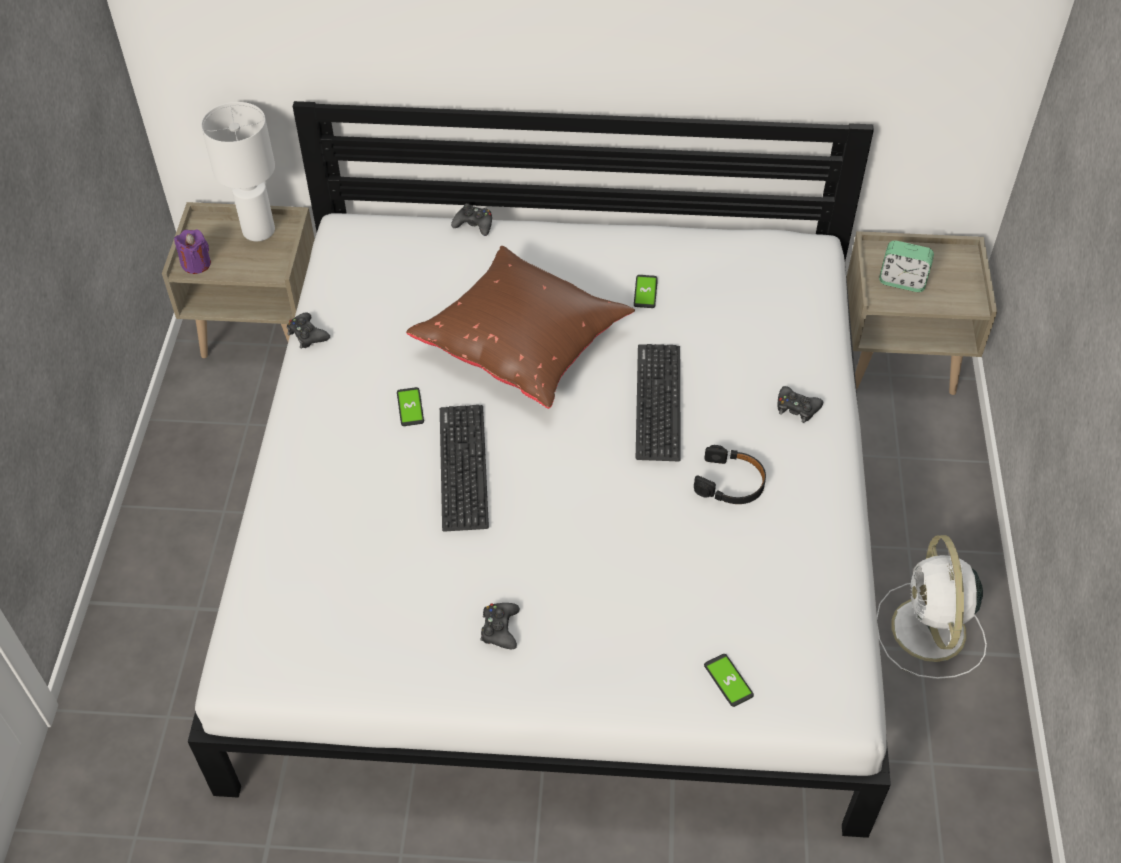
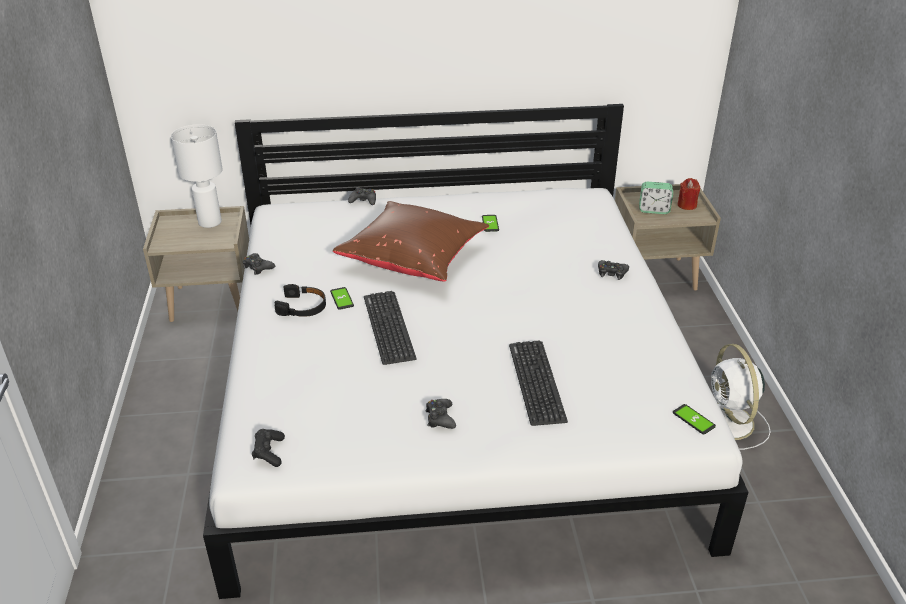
camera: 10 degrees left, 15 degrees down
(196, 264) = (167, 243): purple candle -> none
(274, 652) = (269, 452): none -> black game controller
(658, 402) = (517, 278): keyboard -> keyboard (536, 382)
(728, 680) = (617, 428): phone -> phone (693, 420)
(730, 483) = (580, 317): black headphones -> black headphones (302, 307)
(955, 277) = (687, 205): none -> red candle

